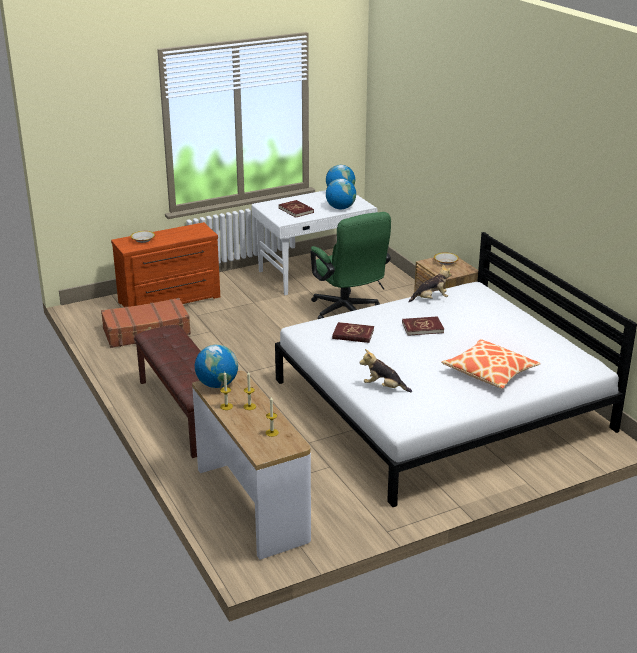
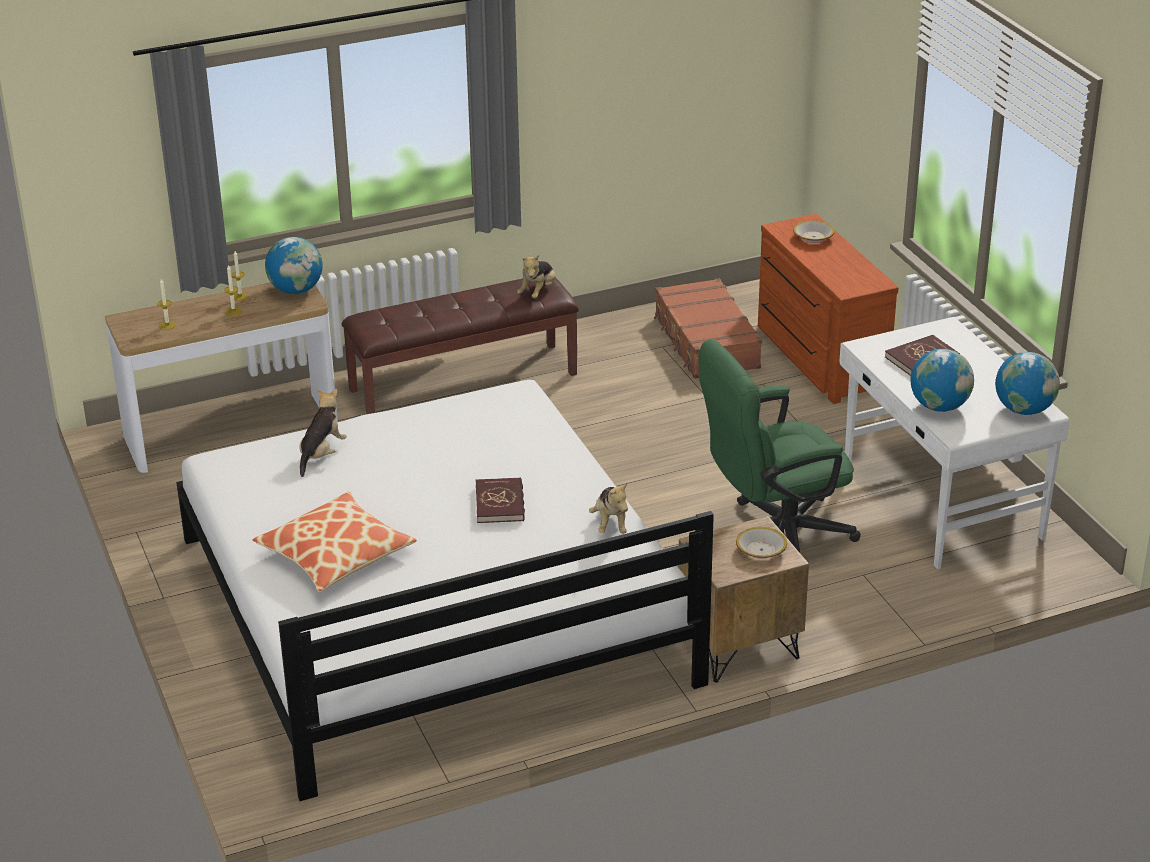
camera: 95 degrees right, 5 degrees up
(166, 334) = (538, 292): none -> plush toy
(353, 334) = (490, 436): red book -> none

